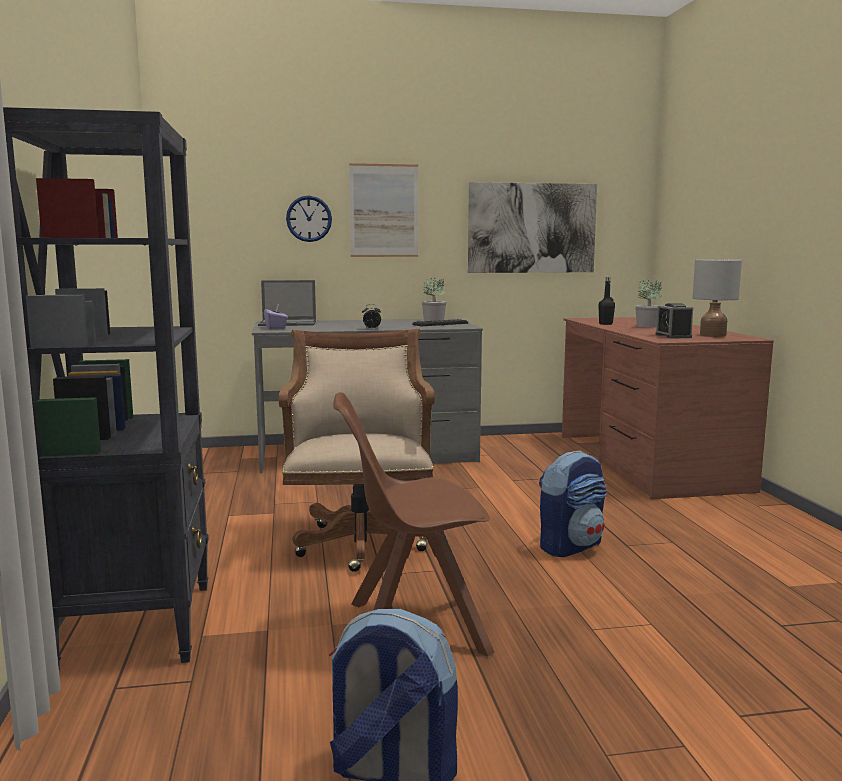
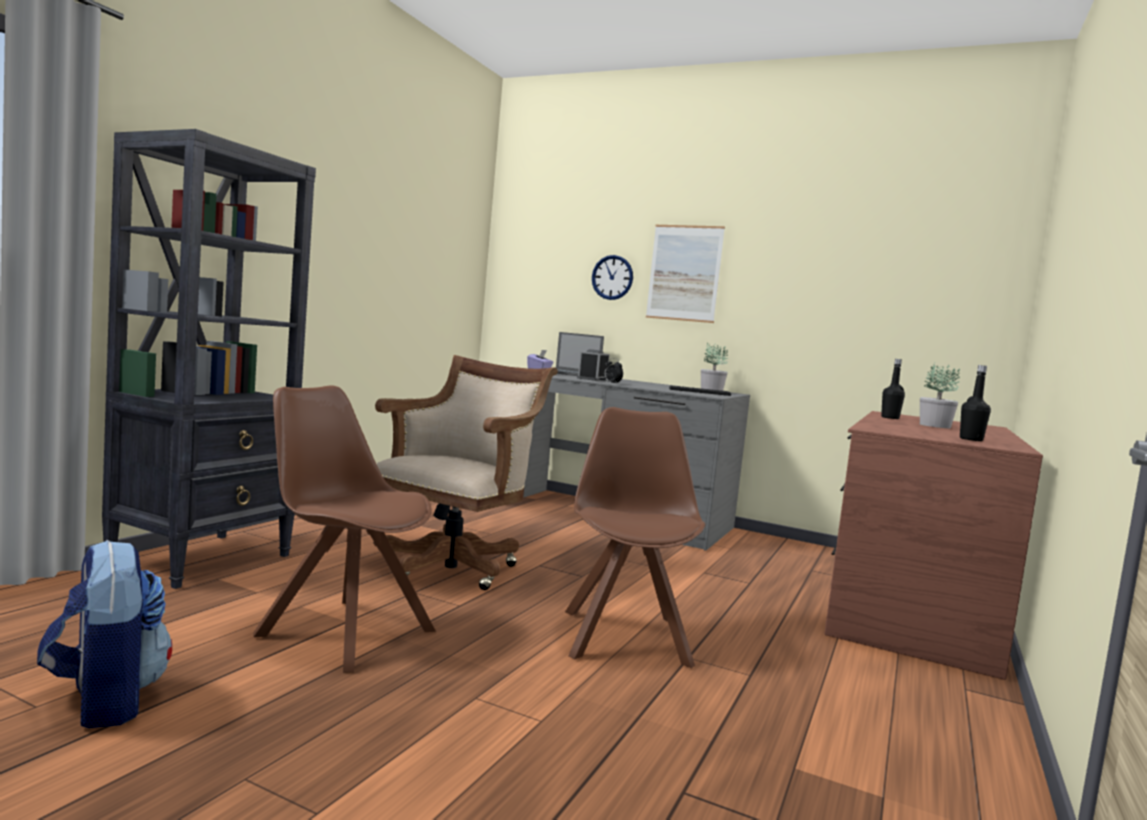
camera: 35 degrees right, 5 degrees down
(532, 228) = (851, 301): picture -> none
(570, 546) = (625, 636): backpack -> brown chair
(673, 336) = (907, 431): alarm clock -> alarm clock (592, 379)
(712, 335) = (971, 439): grey table lamp -> black bottle

